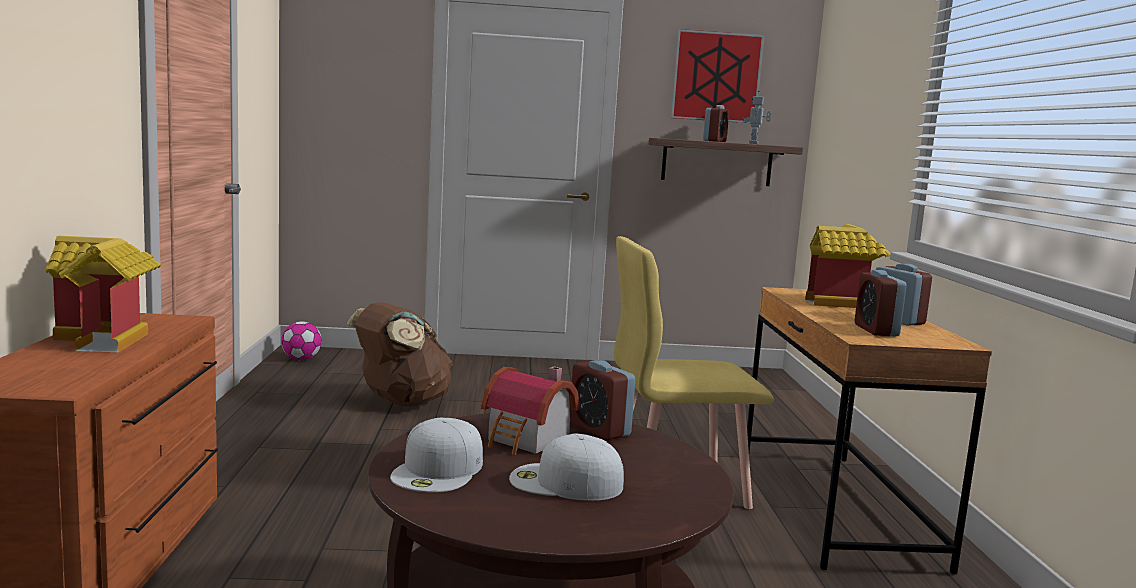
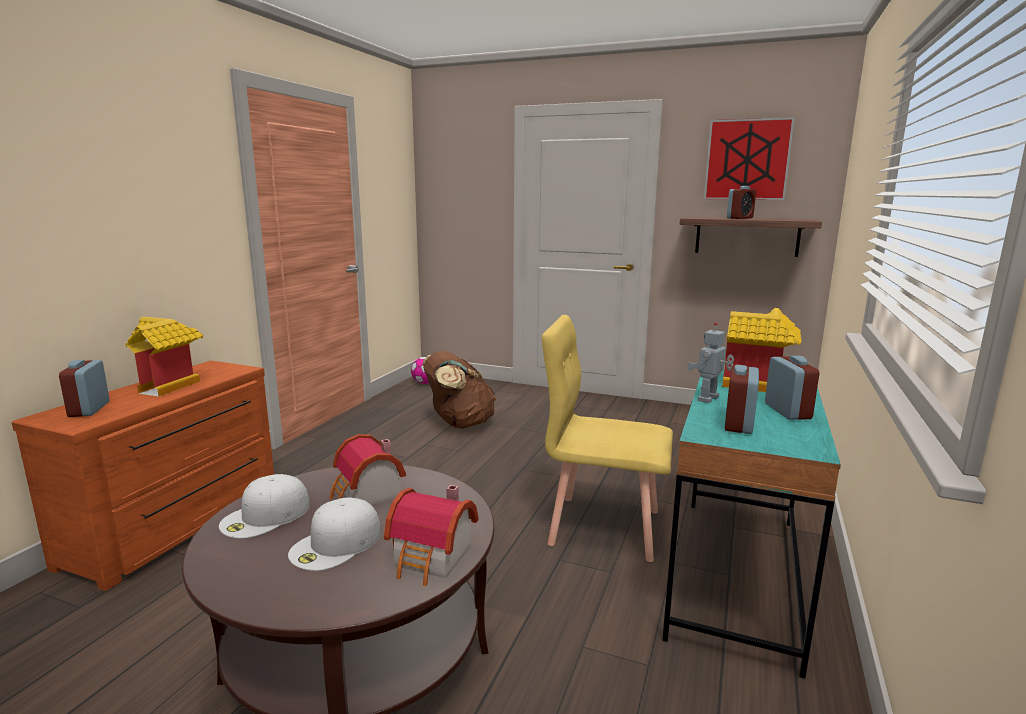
camera: 25 degrees right, 5 degrees up
(564, 482) = (336, 544): white cap -> white cap turned 90 degrees counterclockwise
(599, 429) = (436, 492): alarm clock -> alarm clock (89, 409)
(683, 480) = (432, 559): none -> toy house
(754, 143) = (776, 219): toy robot -> toy robot (709, 399)
(834, 507) = (735, 574): brown desk -> turquoise desk

